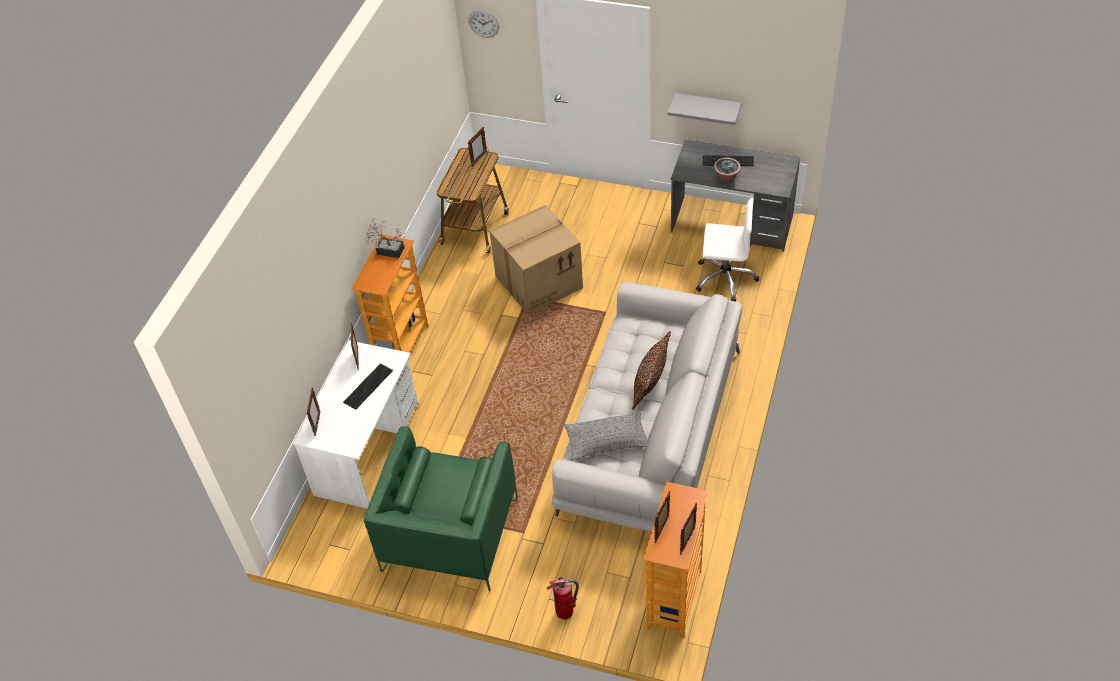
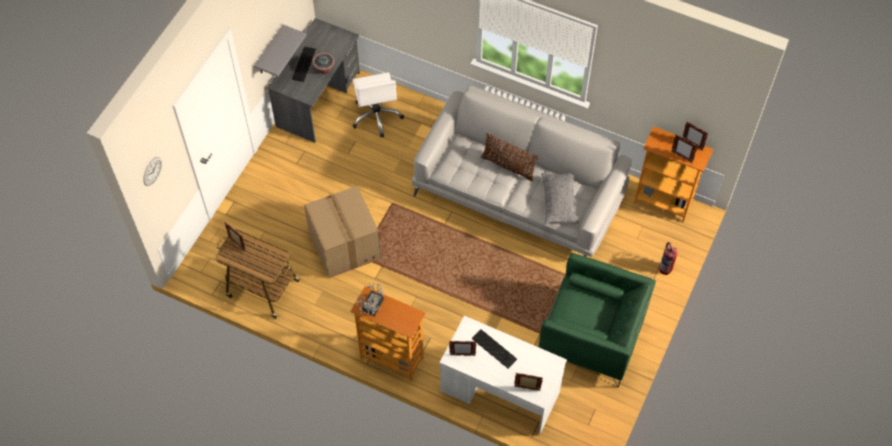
camera: 85 degrees left, 10 degrees up
(725, 278) = (377, 116): white office chair -> white office chair turned 150 degrees clockwise

